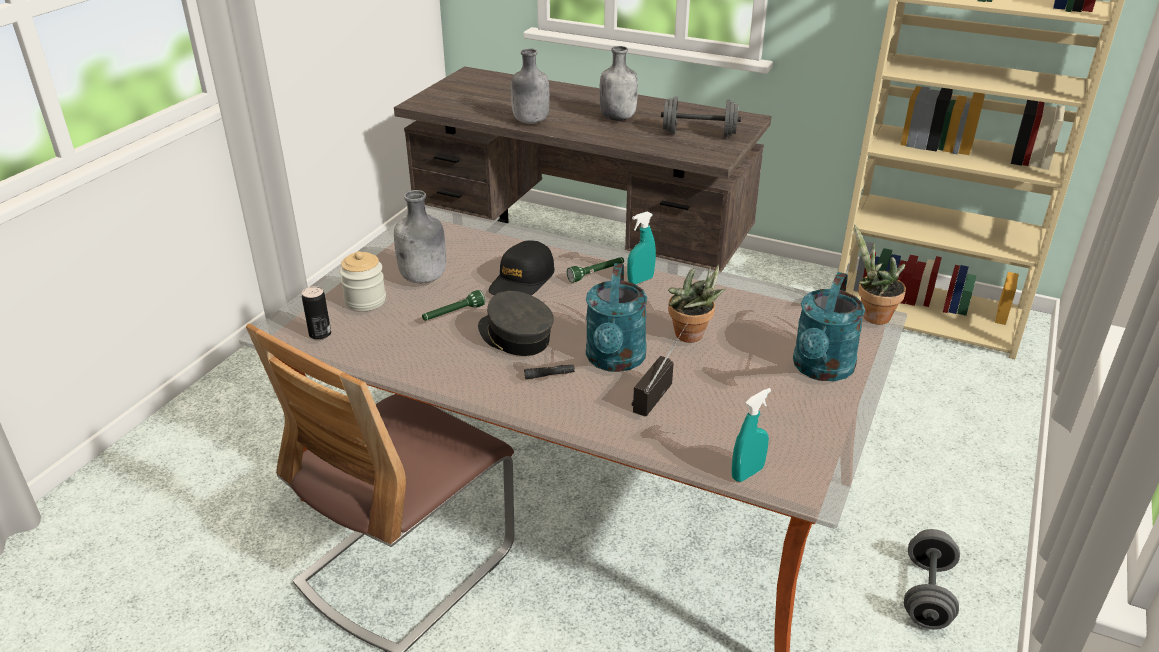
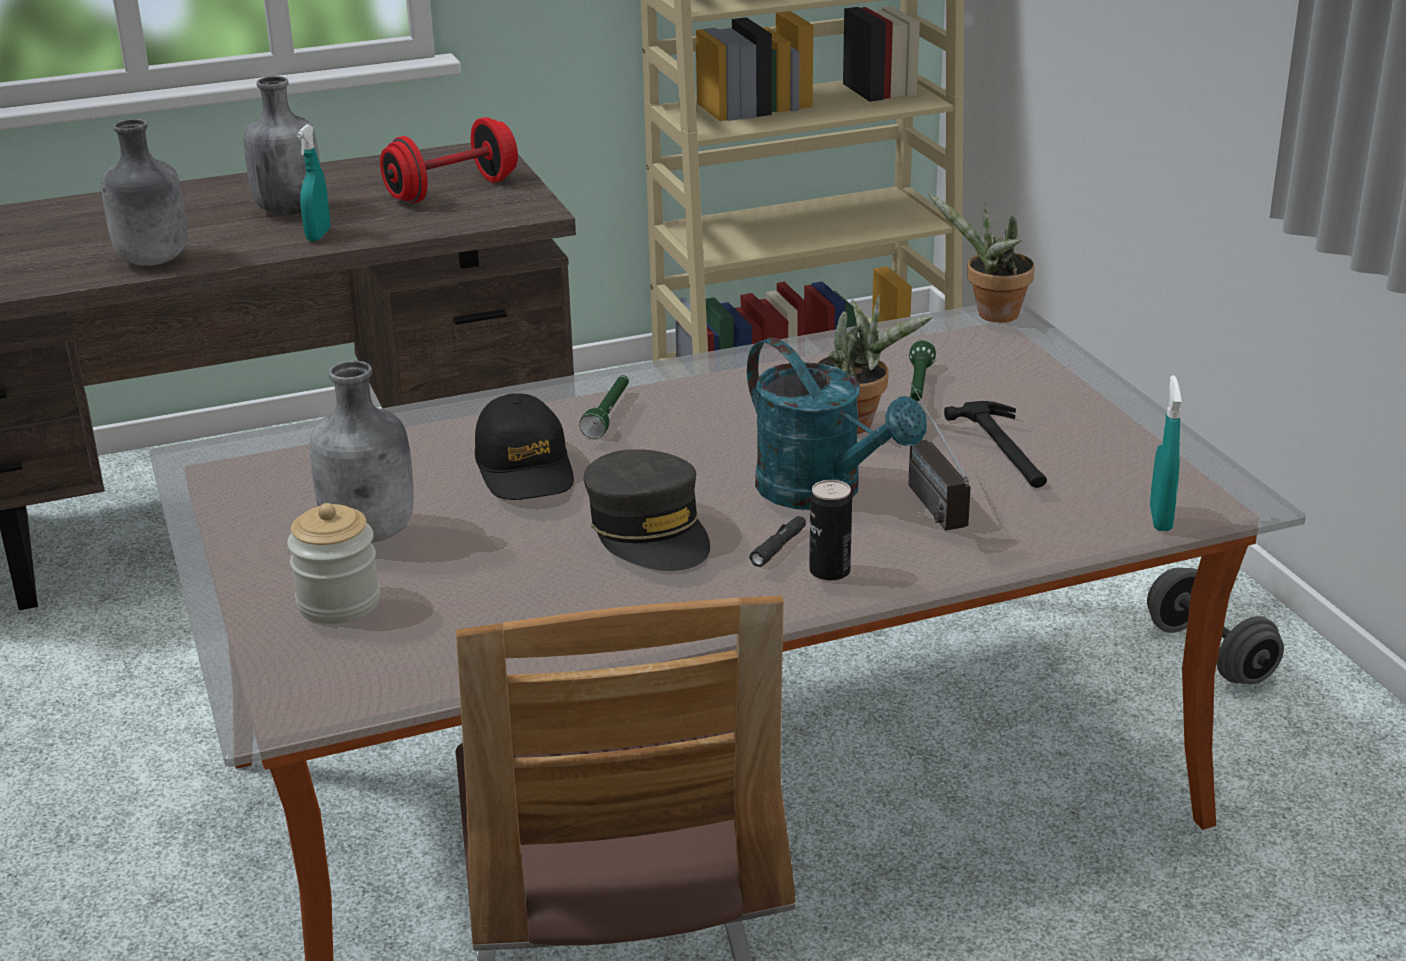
camera: 45 degrees left, 5 degrees down
(320, 334) = (358, 677): can -> can (829, 571)
(453, 314) = (510, 551): green flashlight -> green flashlight (919, 385)
(515, 336) = (649, 532): grey cap -> grey cap turned 120 degrees counterclockwise
(640, 280) = (678, 396): turquoise spray bottle -> turquoise spray bottle (318, 235)
(699, 134) = (452, 191): grey dumbbell -> red dumbbell
(740, 389) = (1005, 448): none -> hammer
(821, 370) = (1043, 389): turquoise watering can -> none

